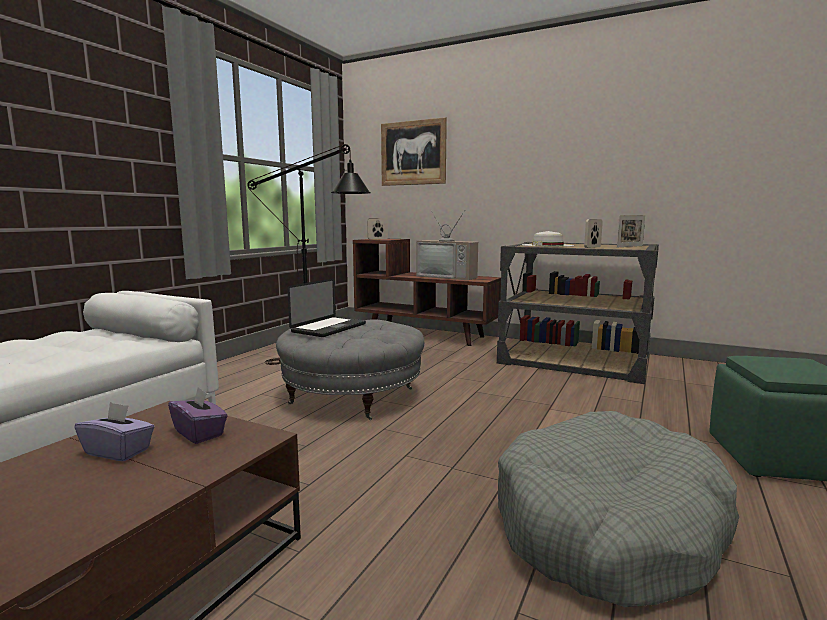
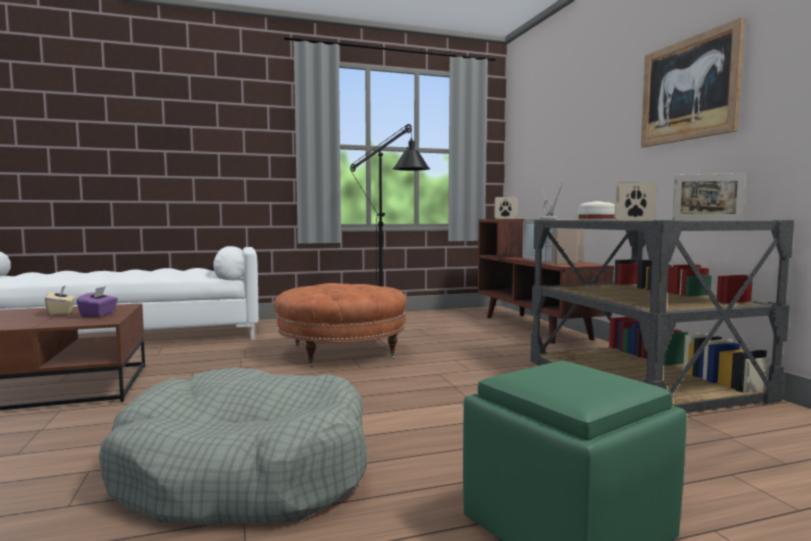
camera: 45 degrees right, 5 degrees down
(118, 451) = (61, 313): purple tissue box -> beige tissue box
(329, 328) = (328, 285): laptop -> none
(352, 397) = (342, 352): grey ottoman -> brown ottoman
(413, 153) = (549, 124): picture -> picture (688, 90)

